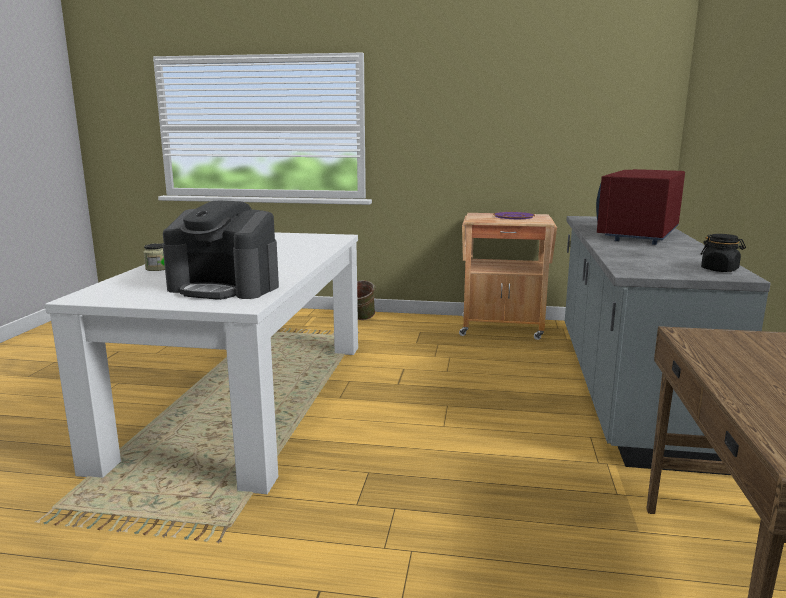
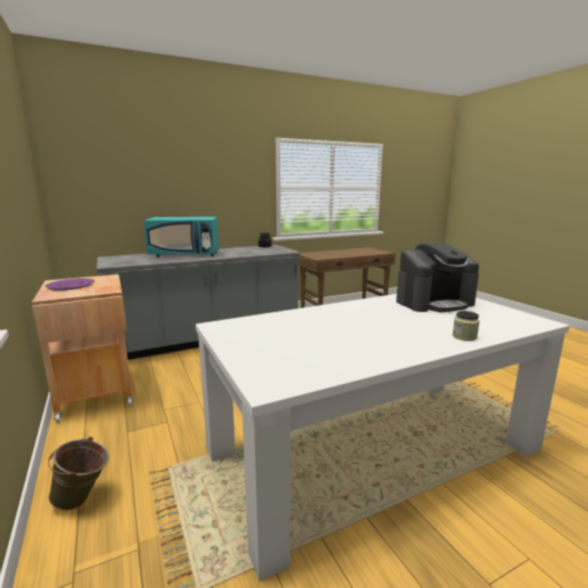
camera: 125 degrees left, 0 degrees up
(225, 287) = (434, 302): coffee machine -> coffee machine turned 90 degrees clockwise
(639, 235) = (185, 255): red microwave -> turquoise microwave

